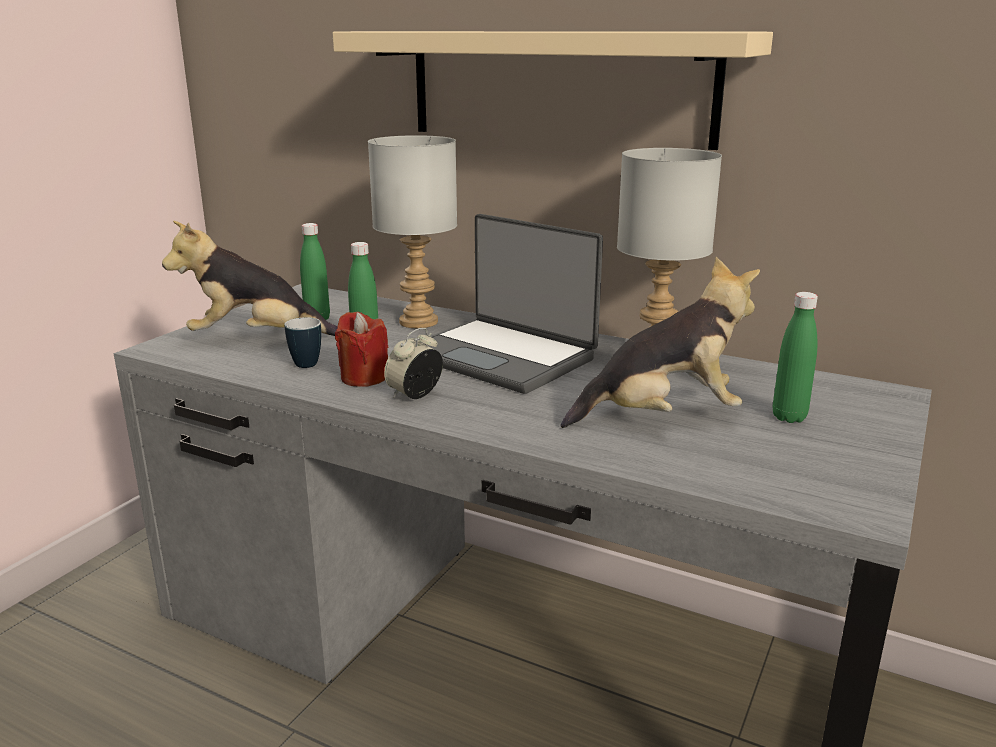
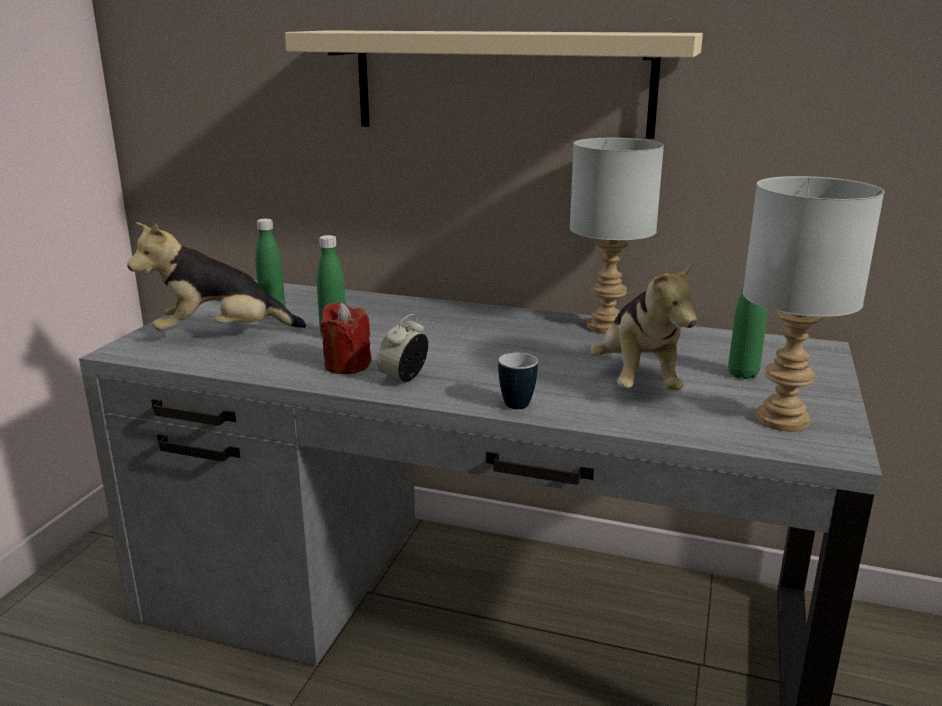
camera: 10 degrees left, 0 degrees up
(305, 362) = (282, 354): mug -> mug (512, 402)
(417, 322) = (372, 309): grey table lamp -> grey table lamp (781, 420)
(502, 356) = (468, 337): laptop -> none
(663, 416) = (636, 381): plush toy -> plush toy turned 105 degrees clockwise

